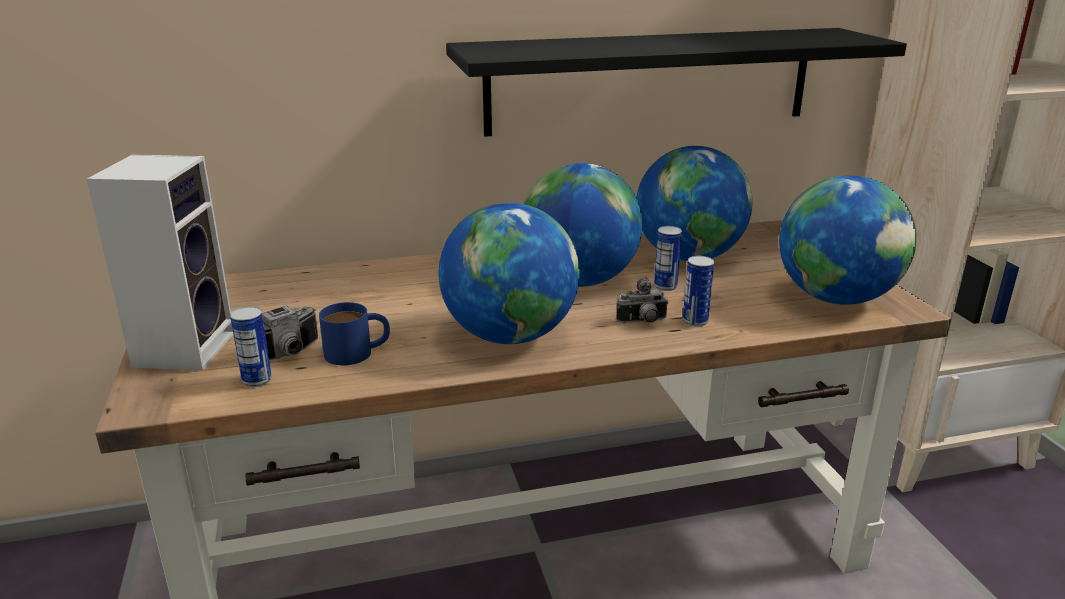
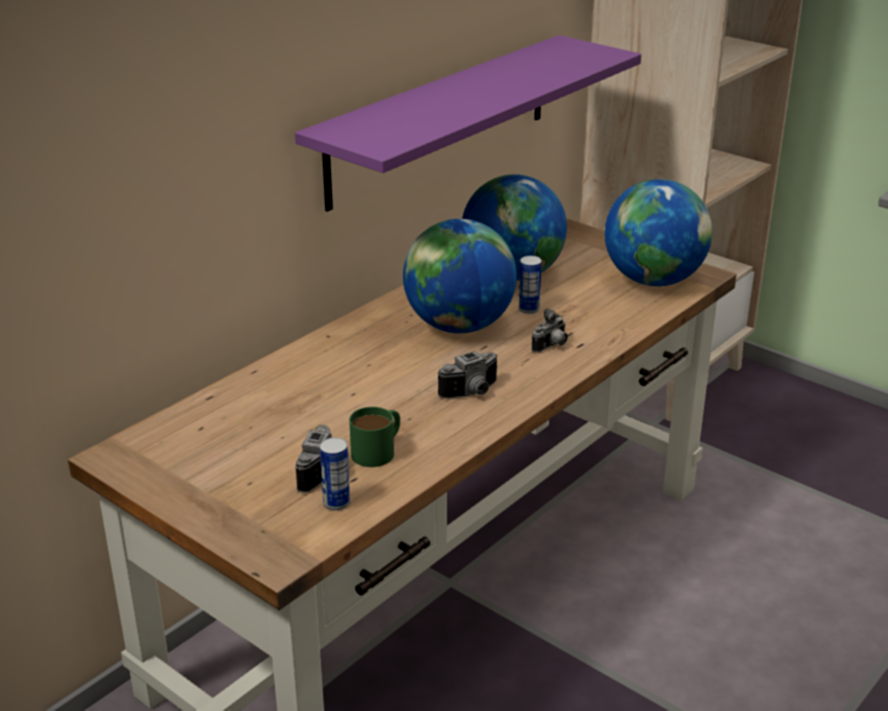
camera: 35 degrees left, 5 degrees up
(184, 347) = (225, 503): speaker -> none
(357, 352) = (379, 450): blue mug -> green mug
(509, 336) = (473, 393): globe -> camera
(650, 81) = (440, 120): black shelf -> purple shelf
(695, 321) = (585, 333): can -> none

